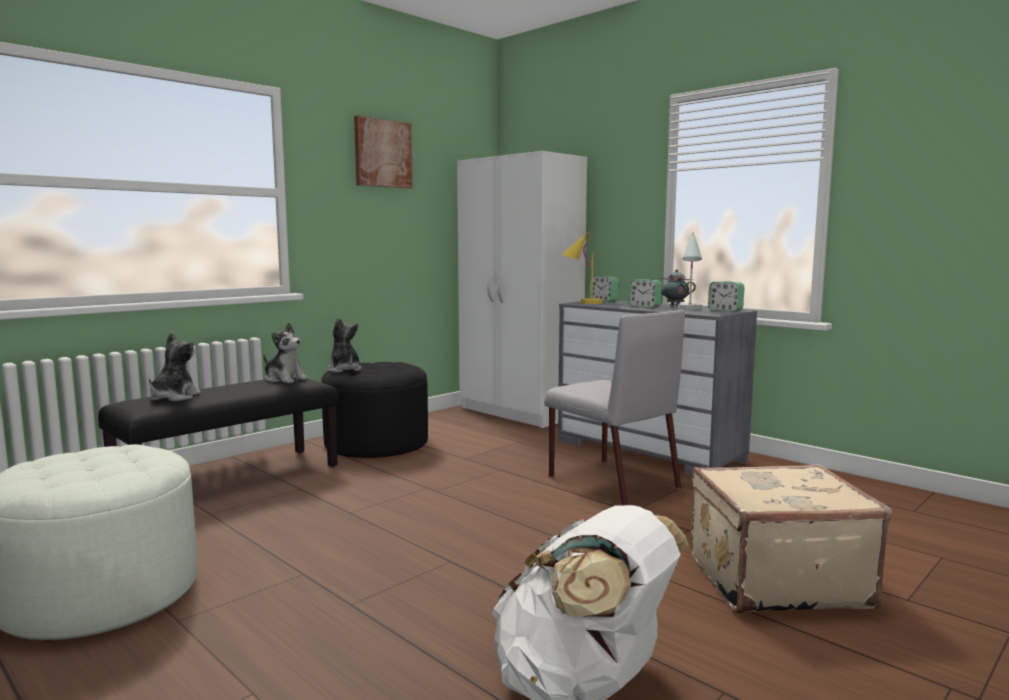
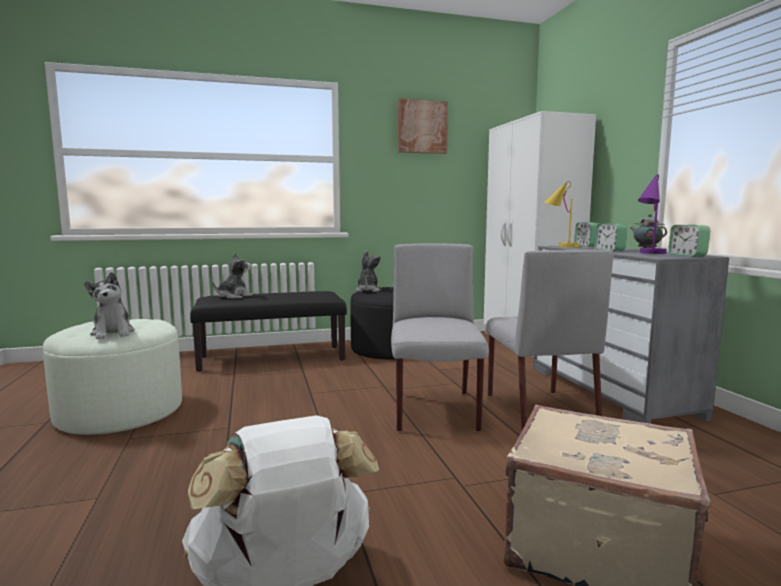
camera: 30 degrees right, 0 degrees up
(285, 379) = (317, 292): plush toy -> plush toy (113, 333)
(518, 503) = (435, 412): none -> grey chair
(690, 309) = (649, 253): white table lamp -> purple table lamp

